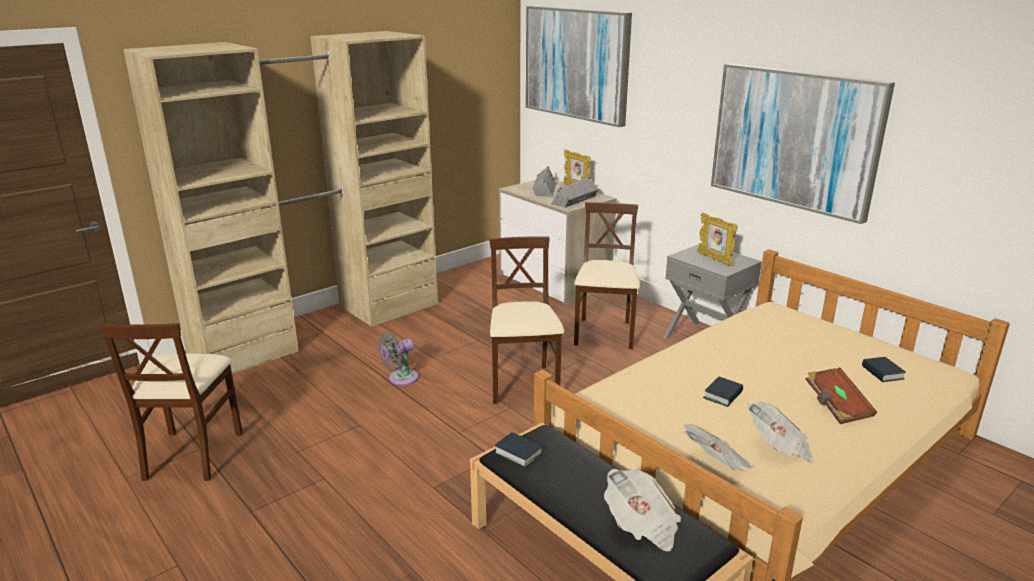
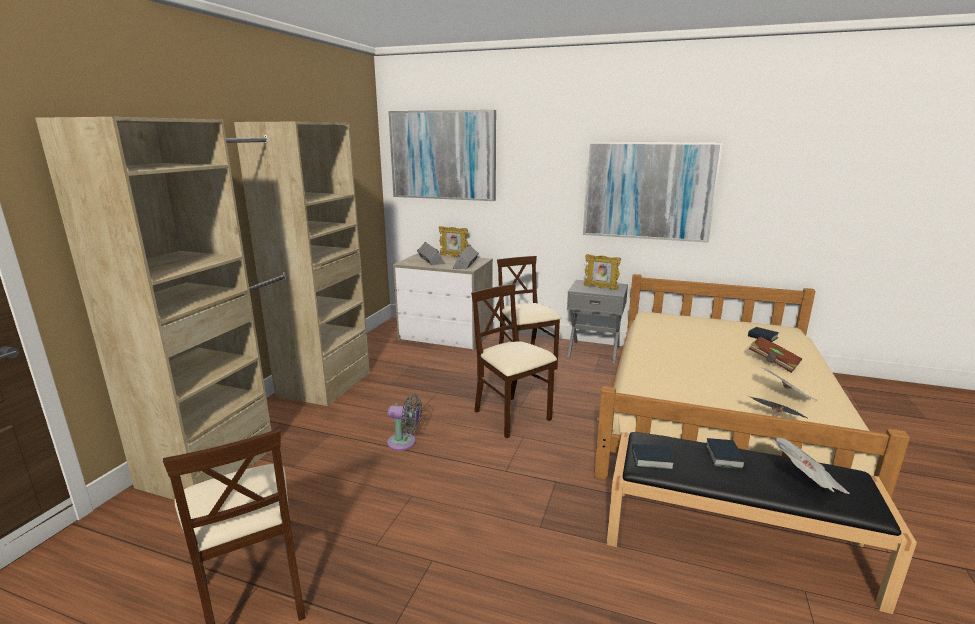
camera: 30 degrees left, 5 degrees down
(400, 379) = (405, 442): grey fan -> grey fan turned 105 degrees counterclockwise
(723, 395) = (708, 374): book -> book (724, 457)

